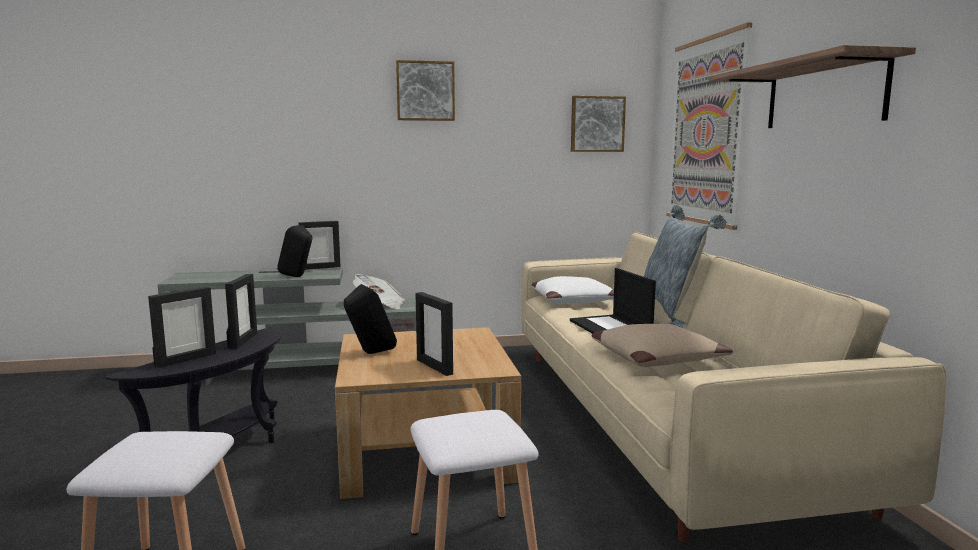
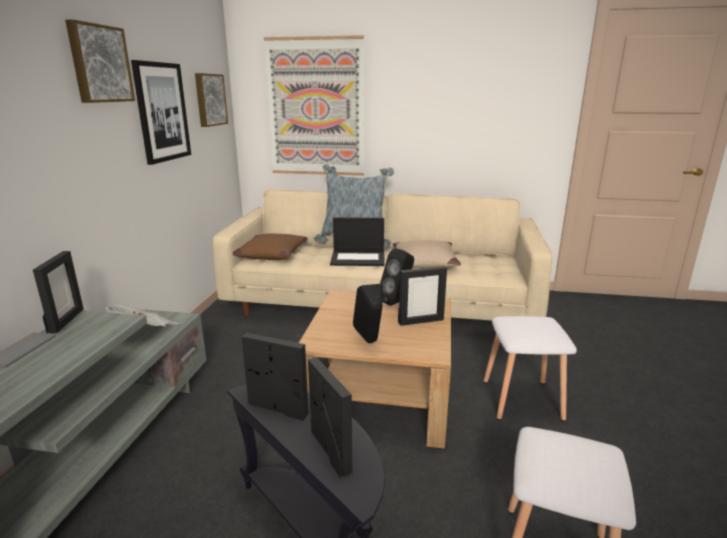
camera: 70 degrees left, 10 degrees up
(298, 277) = (96, 338): black speaker -> black speaker (397, 301)
(502, 132) = (162, 112): none -> picture
(574, 301) = (271, 254): white pillow -> brown pillow
(823, 95) = (438, 92): shelf -> none

